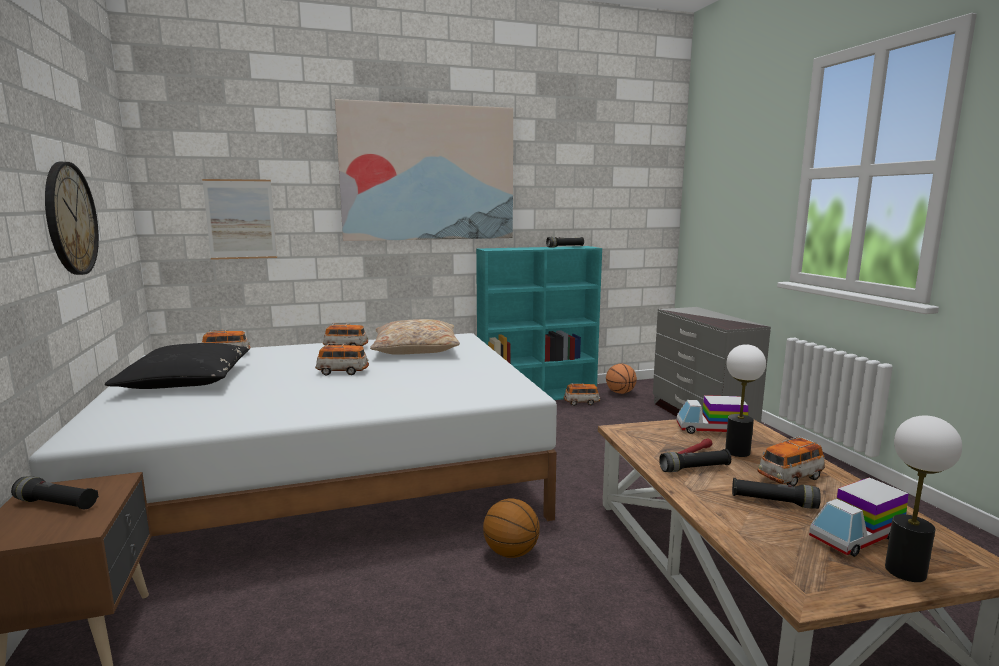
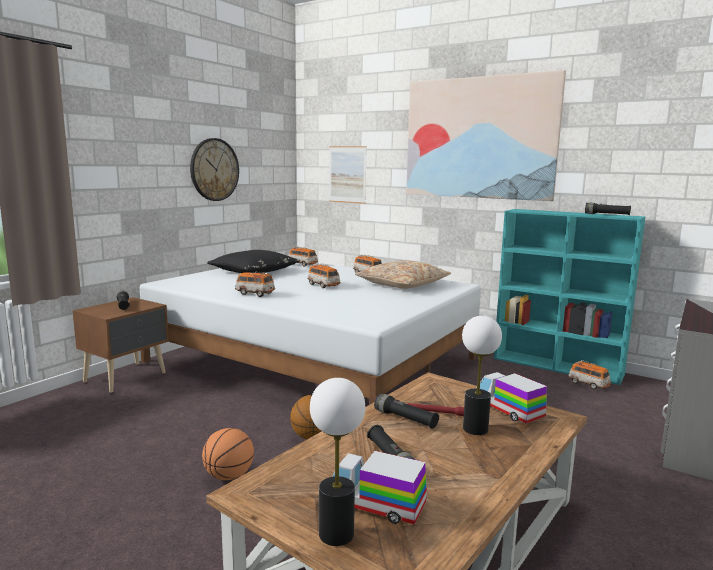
camera: 50 degrees right, 0 degrees up
(620, 393) = (654, 392): basketball -> basketball (229, 476)
(790, 478) = (457, 460): toy car -> toy car (255, 294)

